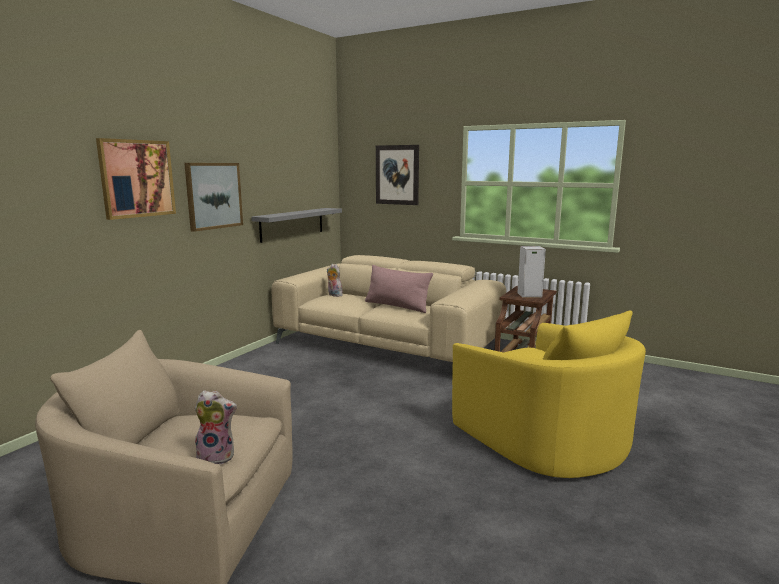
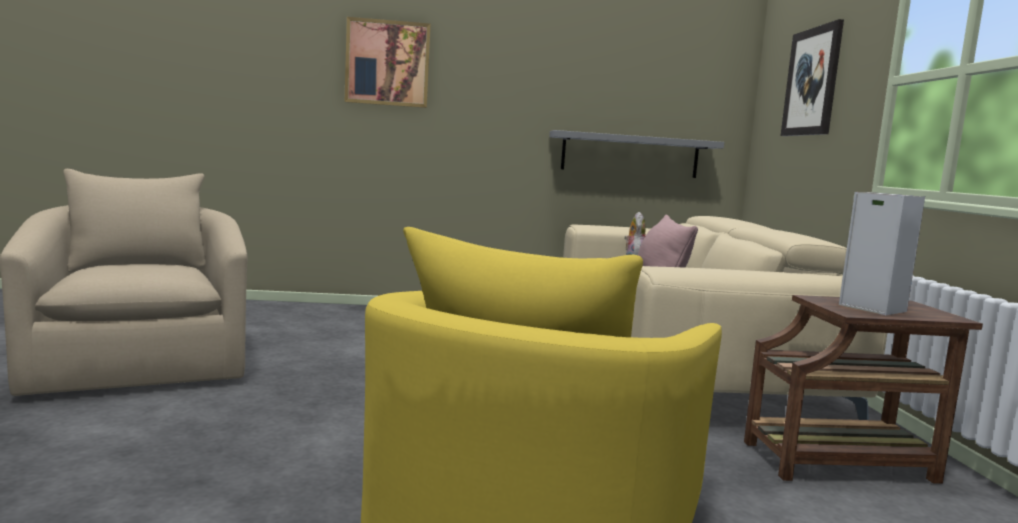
camera: 55 degrees right, 5 degrees down
(213, 195) = (490, 95): picture -> none
(217, 456) = (90, 276): plush toy -> none

